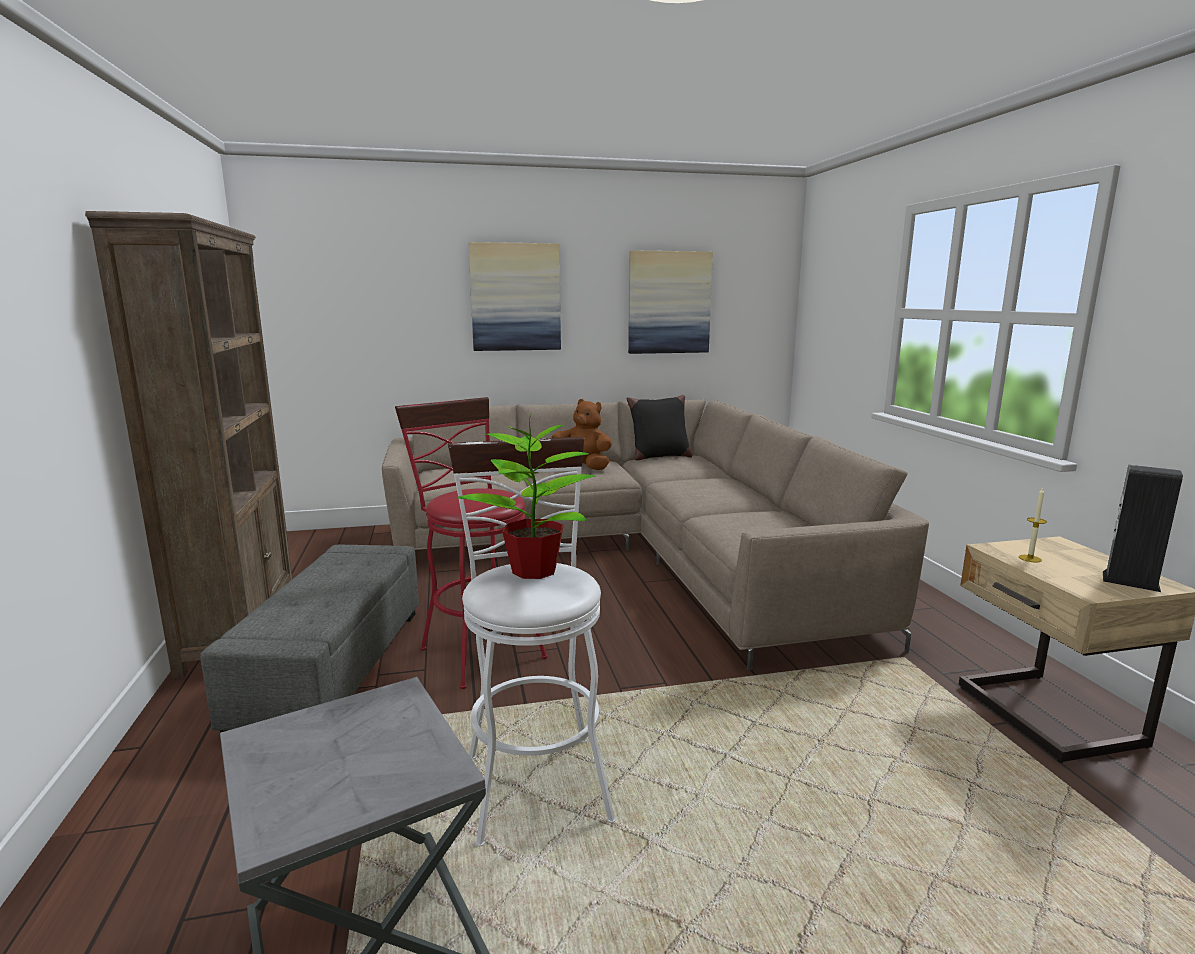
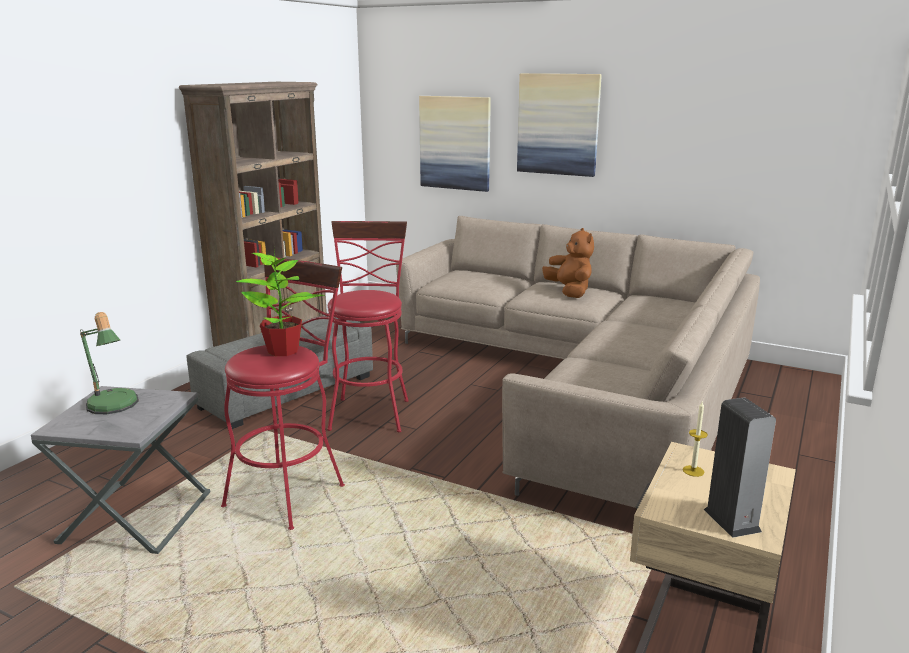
camera: 40 degrees right, 5 degrees up
(322, 751) = (113, 407): none -> table lamp
(534, 778) = (290, 491): white stool -> red stool
(659, 457) = (660, 297): black pillow -> none
(669, 302) = (714, 136): picture -> picture (455, 143)

